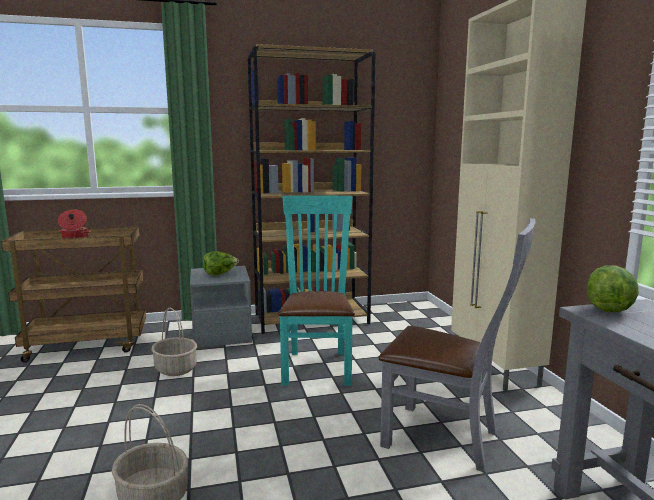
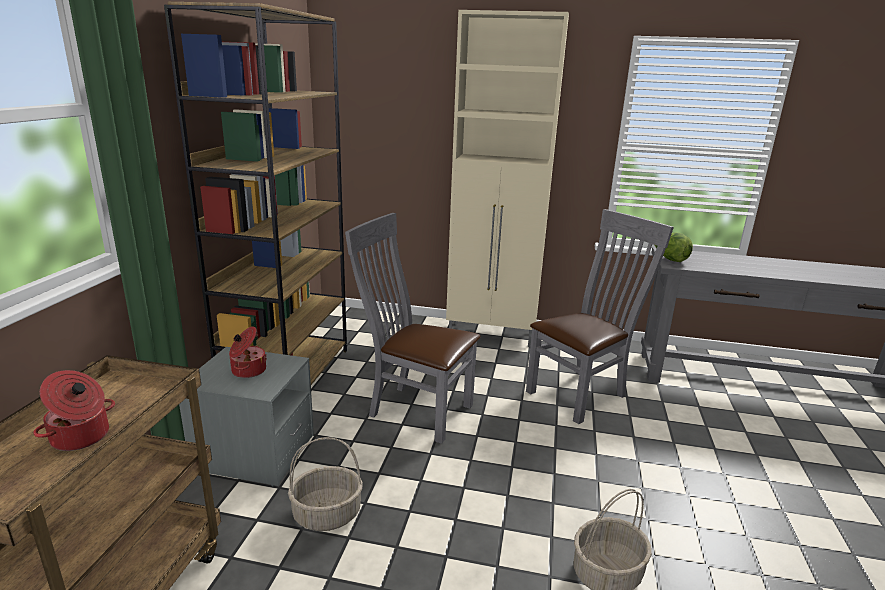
camera: 65 degrees left, 10 degrees up
(220, 274) = (248, 370): lettuce -> cooking pot
(317, 365) = (415, 409): turquoise chair -> grey chair

